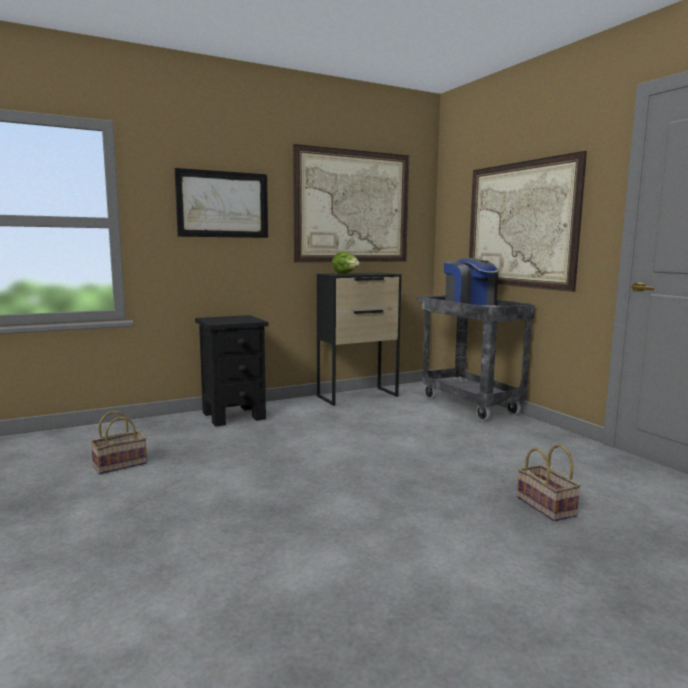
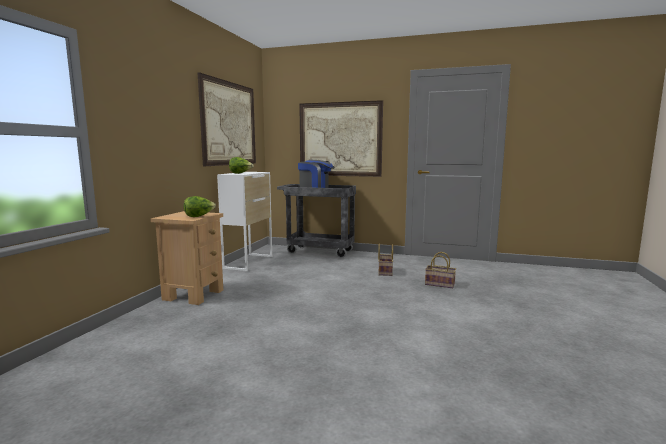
camera: 45 degrees left, 0 degrees up
(121, 464) = (191, 350): basket -> basket (384, 271)
(222, 204) = (159, 118): picture -> none
(232, 322) = (199, 216): none -> lettuce
(234, 416) = (194, 294): black nightstand -> beige nightstand
(359, 396) = (249, 262): black cabinet -> white cabinet

